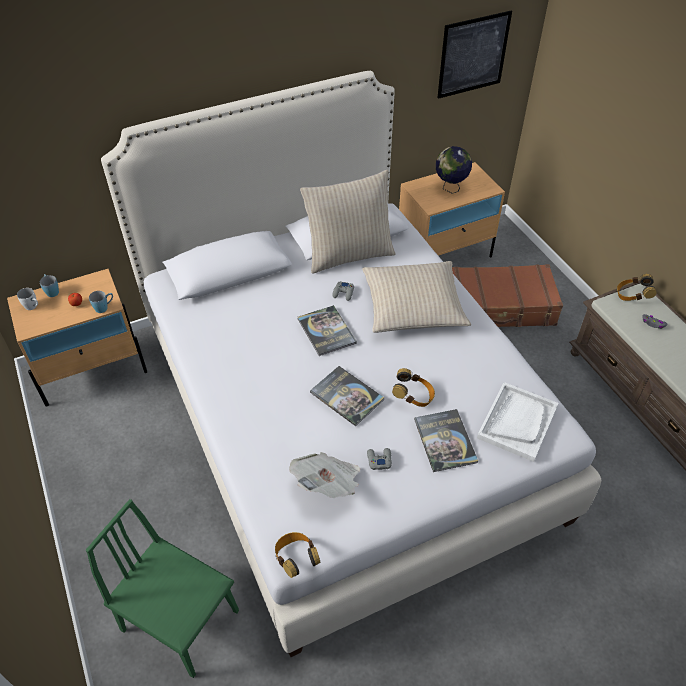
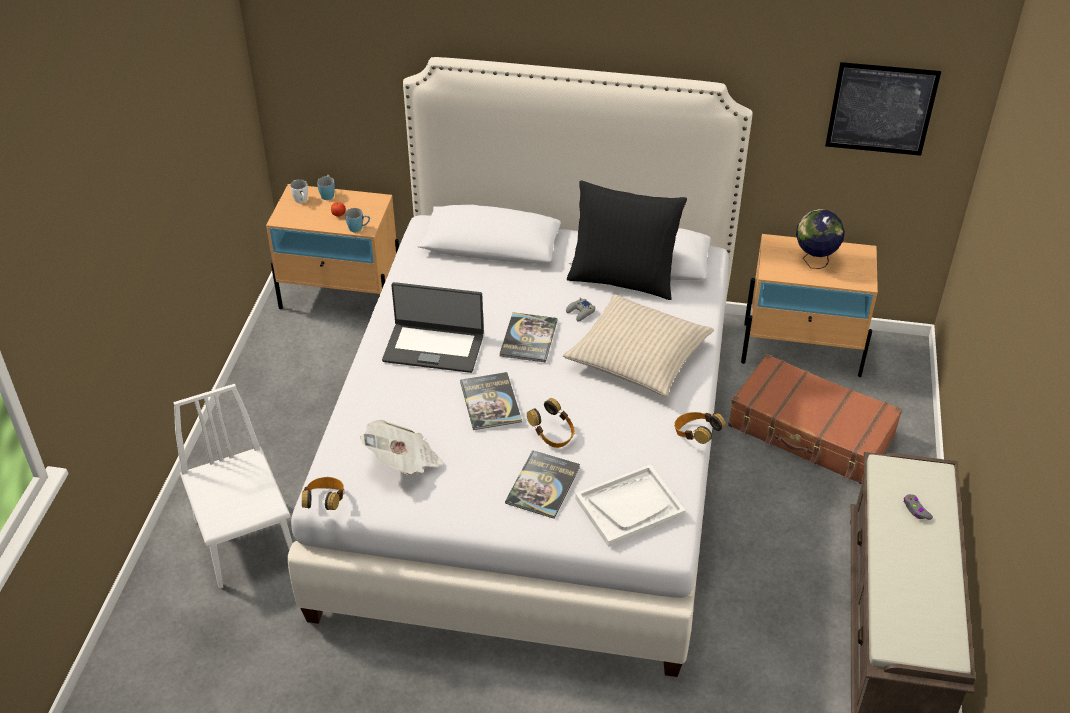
camera: 35 degrees right, 5 degrees down
(180, 620) = (245, 540): green chair -> white chair
(262, 375) = (434, 347): none -> laptop
(349, 254) = (623, 279): beige pillow -> black pillow
(379, 460) = (466, 468): grey game controller -> none
(632, 296) = (923, 471): headphones -> headphones (695, 436)

